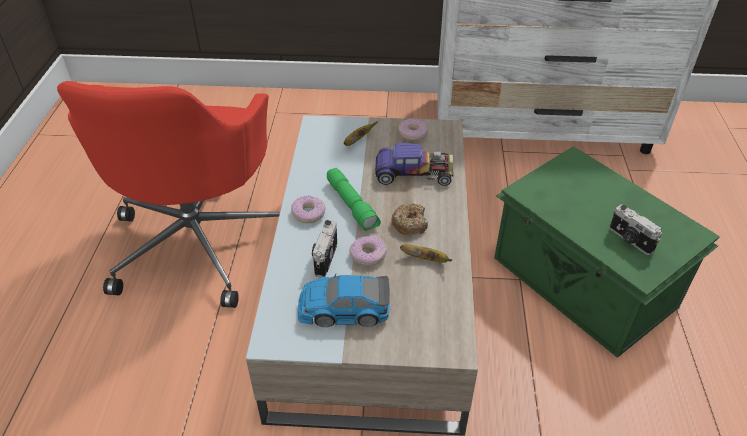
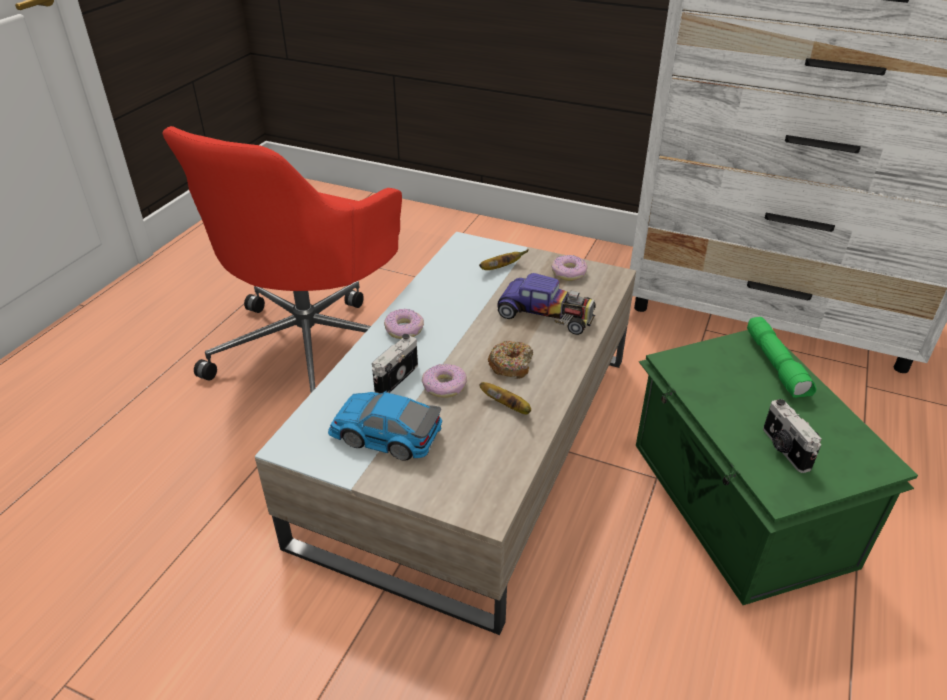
camera: 20 degrees right, 5 degrees down
(352, 205) = (457, 332): green flashlight -> green flashlight (777, 365)

